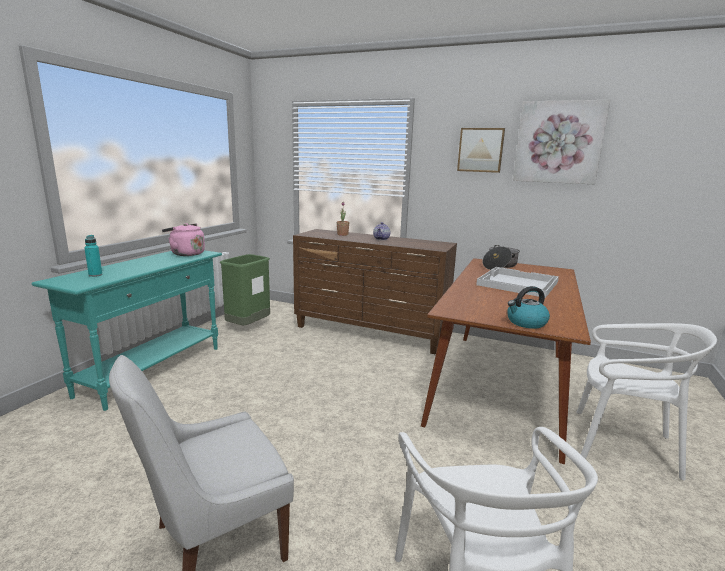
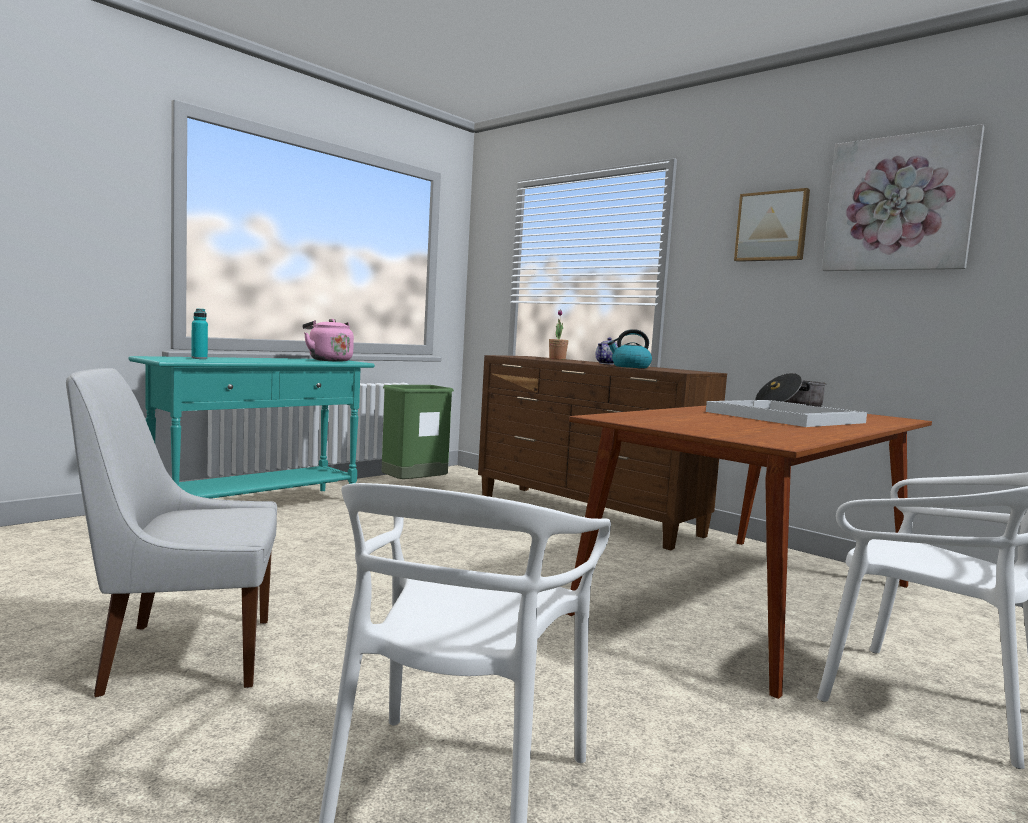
camera: 20 degrees right, 10 degrees down
(526, 323) = (715, 433): kettle -> kettle (630, 367)

